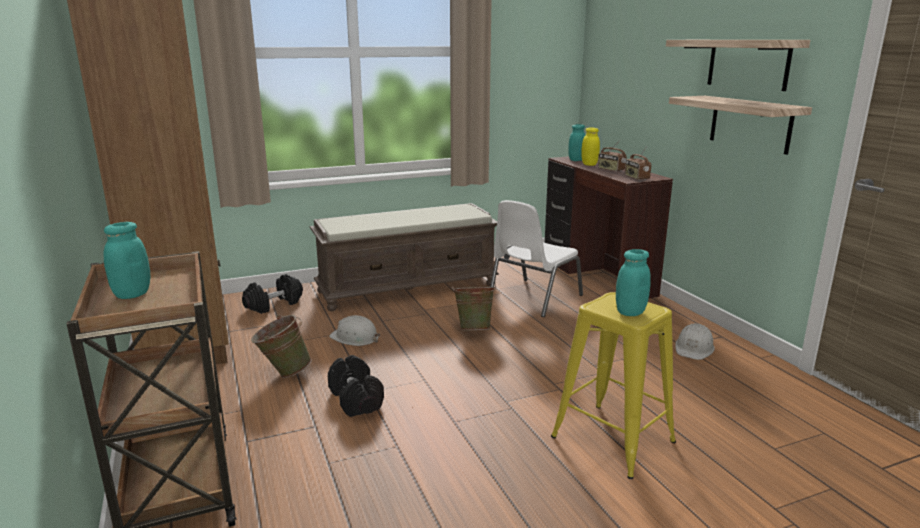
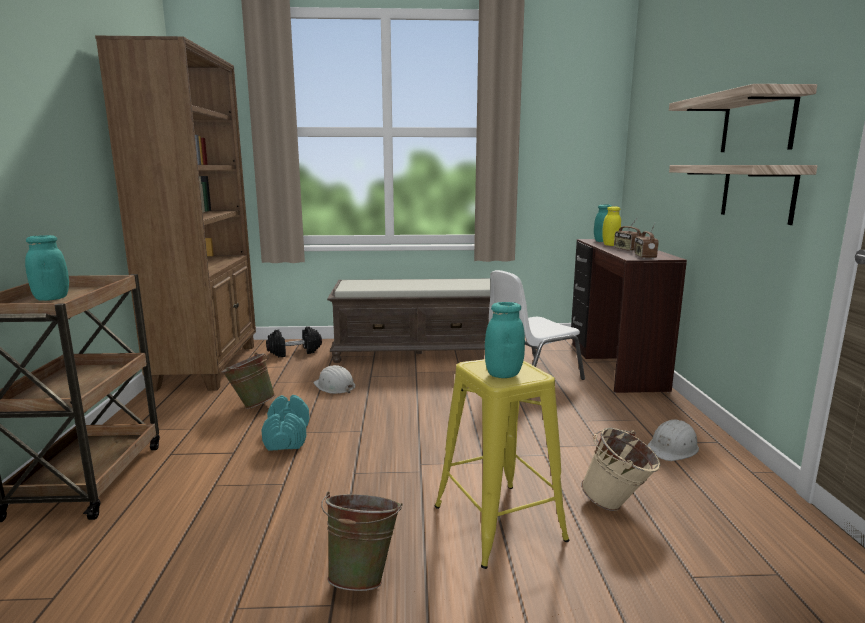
camera: 20 degrees right, 5 degrees down
(356, 400) = (287, 437): black dumbbell -> turquoise dumbbell
(474, 329) = (447, 395): green bucket -> green bucket (363, 575)
(688, 405) = (617, 505): none -> beige bucket

